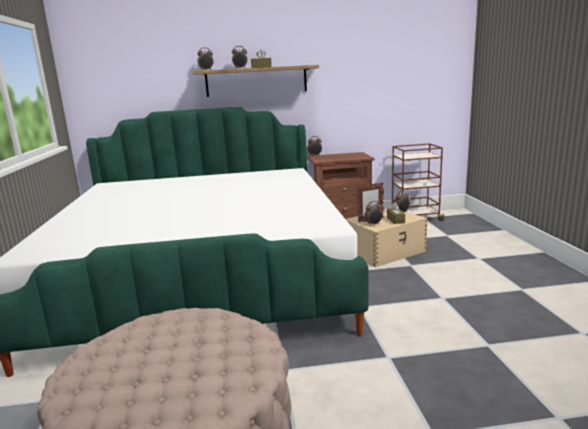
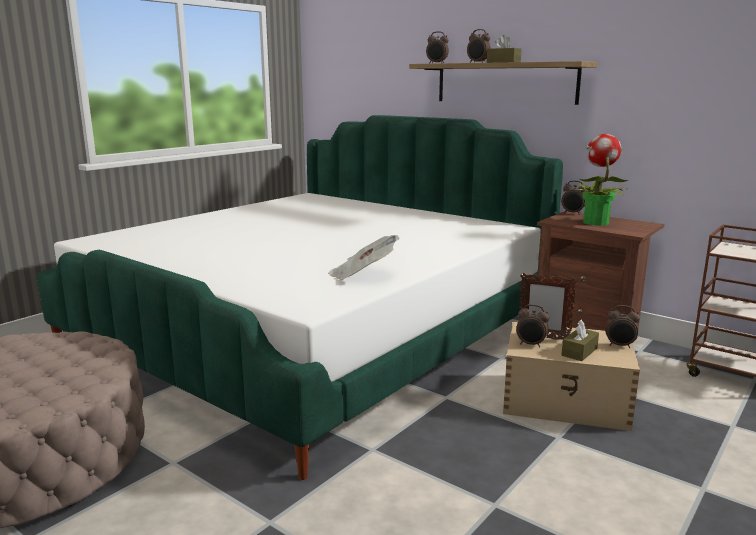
camera: 45 degrees right, 0 degrees up
(302, 207) = (362, 275): none -> newspaper
(337, 157) = (595, 222): none -> potted plant

